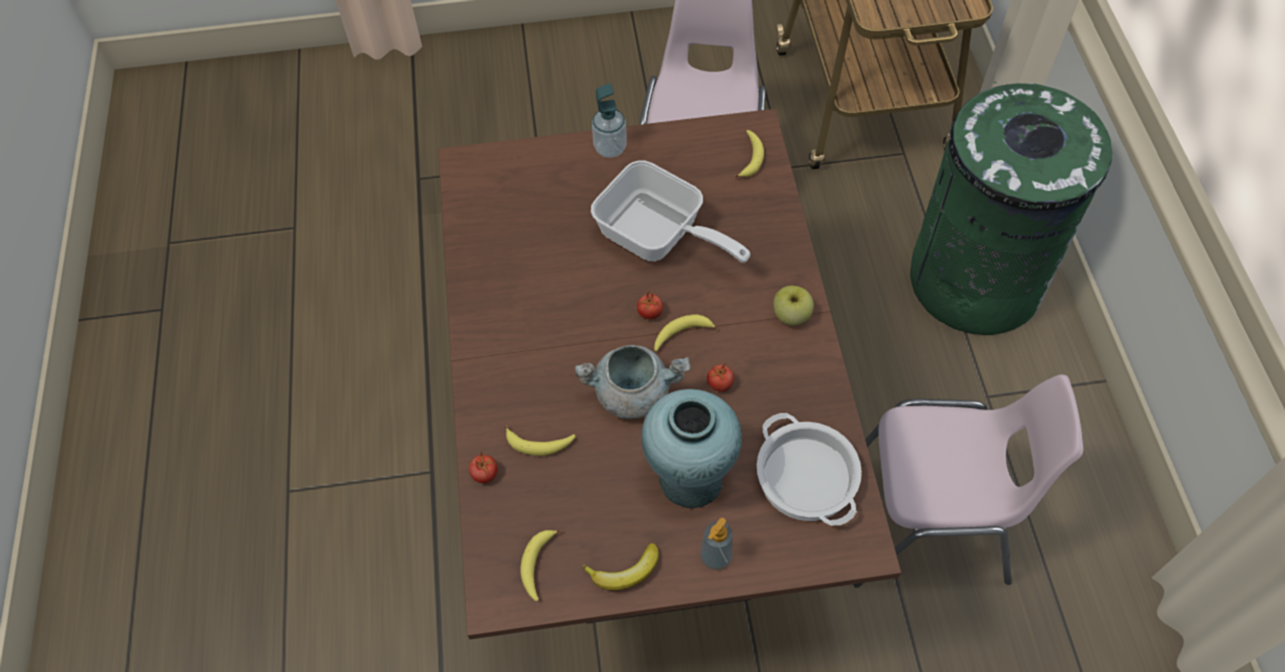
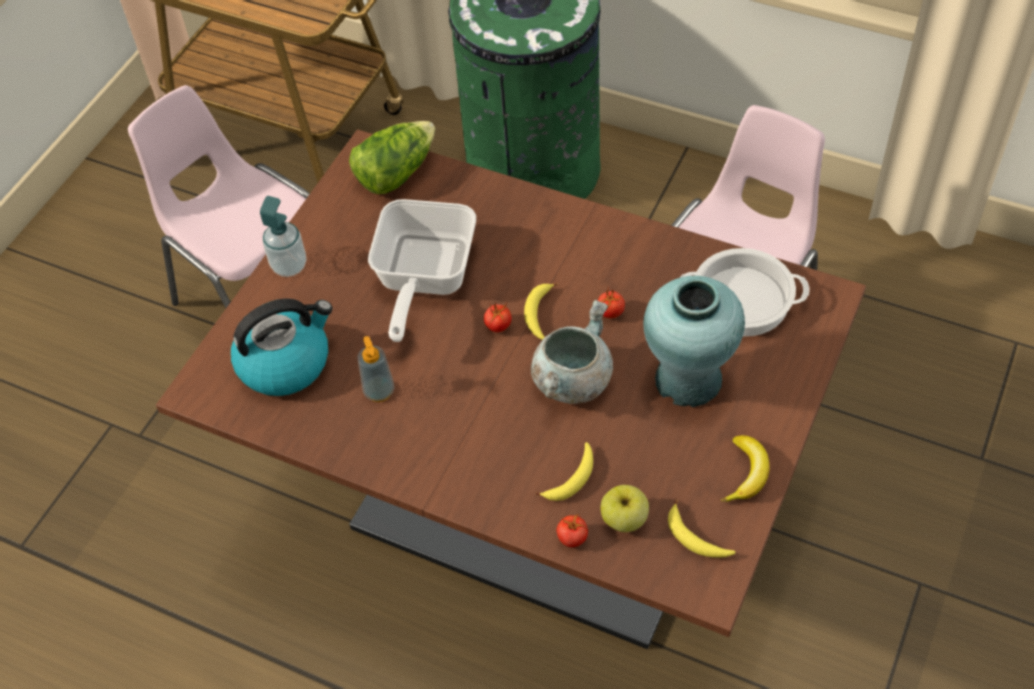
camera: 55 degrees left, 5 degrees down
(522, 199) = (286, 362): none -> kettle
(658, 237) = (422, 280): frying pan -> frying pan turned 120 degrees clockwise
(715, 556) = (774, 400): soap dispenser -> soap dispenser (379, 391)
(750, 158) = (395, 172): banana -> lettuce
(791, 315) = (581, 229): apple -> apple (624, 519)

